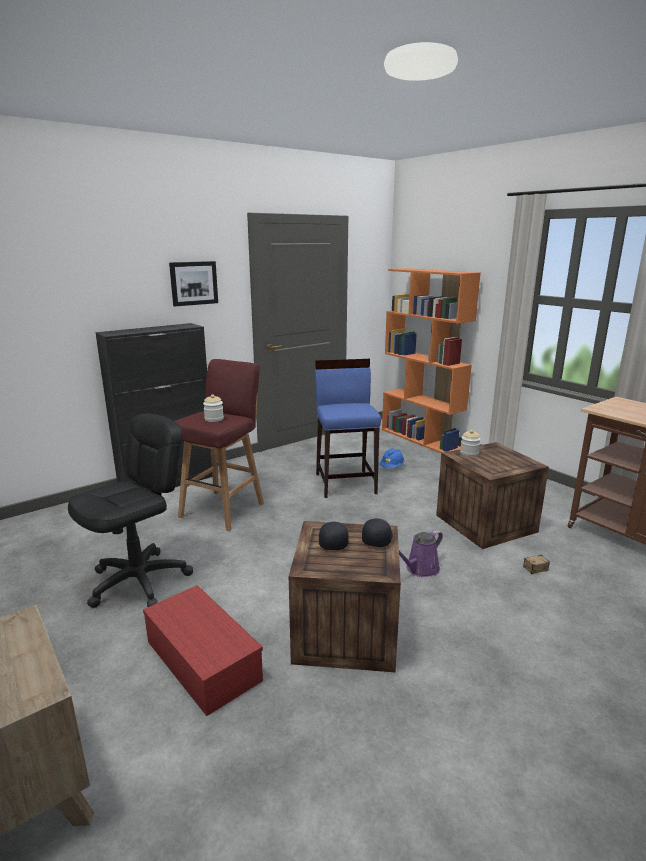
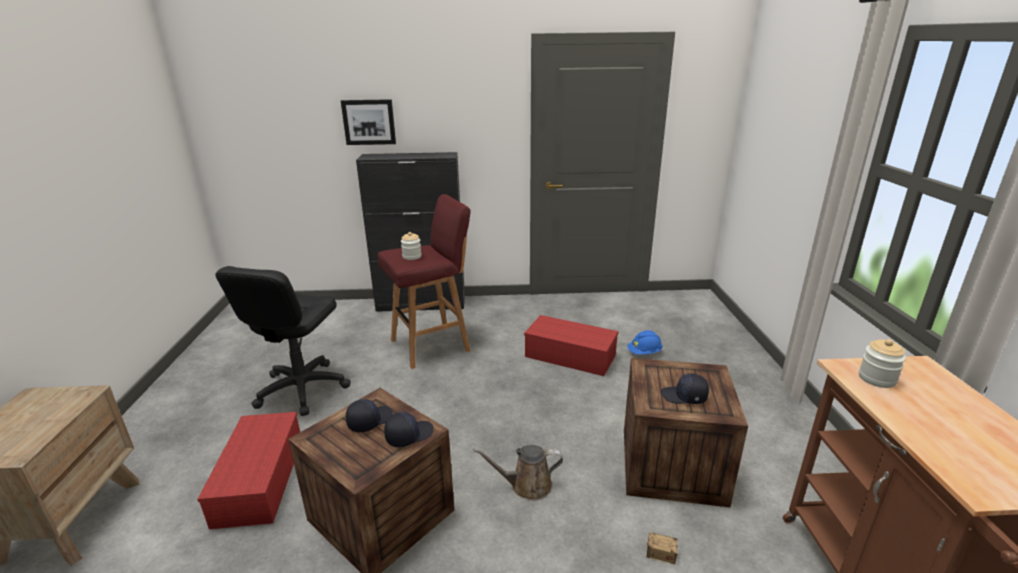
camera: 35 degrees right, 5 degrees up
(139, 581) = (302, 389): black office chair -> black office chair turned 120 degrees clockwise
(193, 283) = (462, 111): picture -> picture (369, 122)
(346, 483) = (571, 355): blue stool -> red storage box
(420, 569) = (527, 486): purple watering can -> brown watering can
(421, 439) = (725, 327): orange bookcase -> none
(469, 453) = (664, 369): jar -> jar (876, 379)
(500, 463) = (684, 397): none -> black cap

